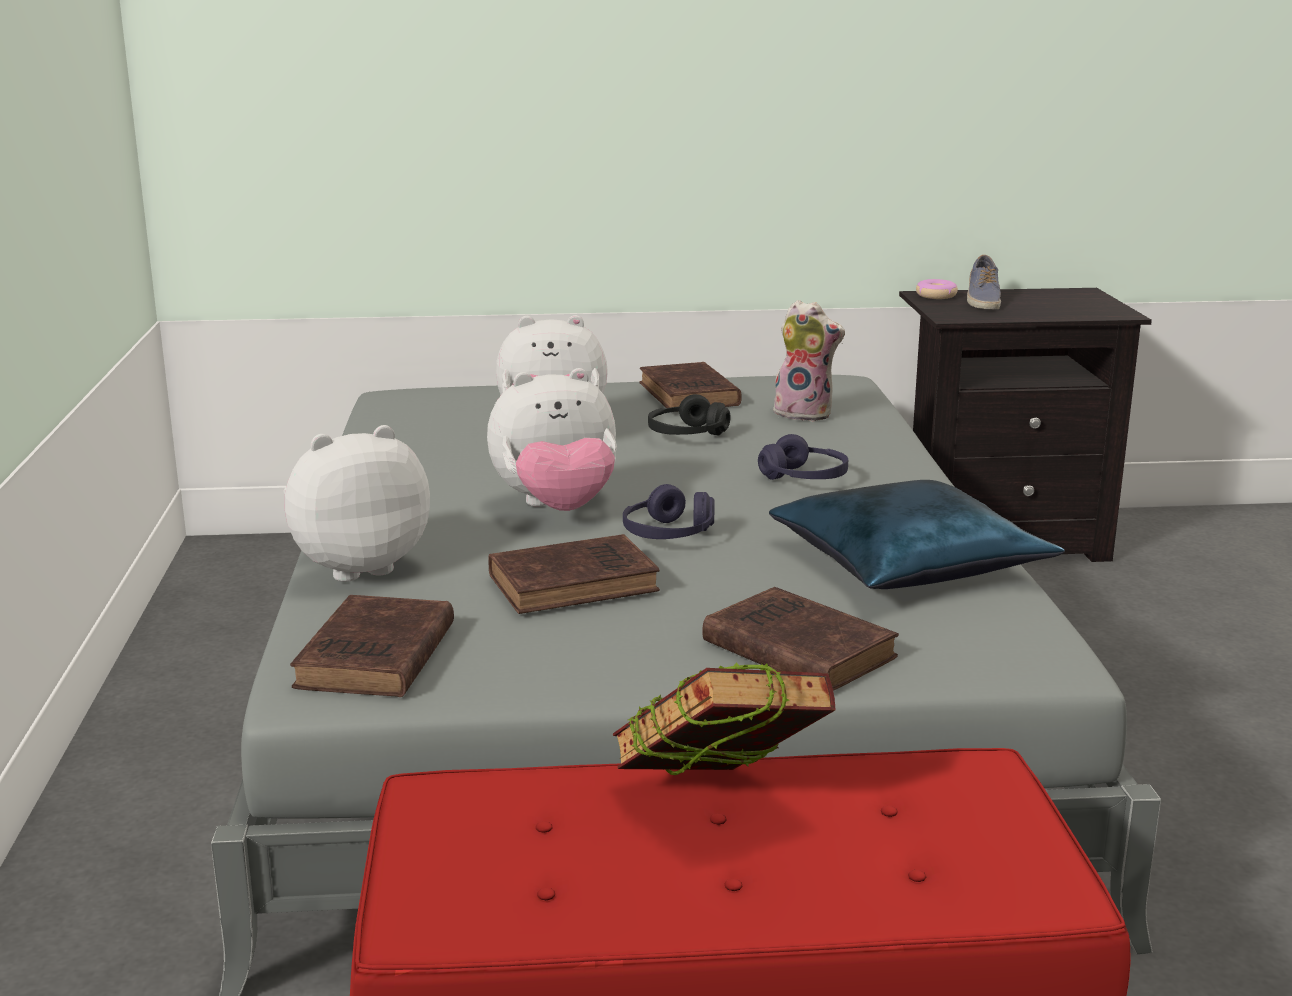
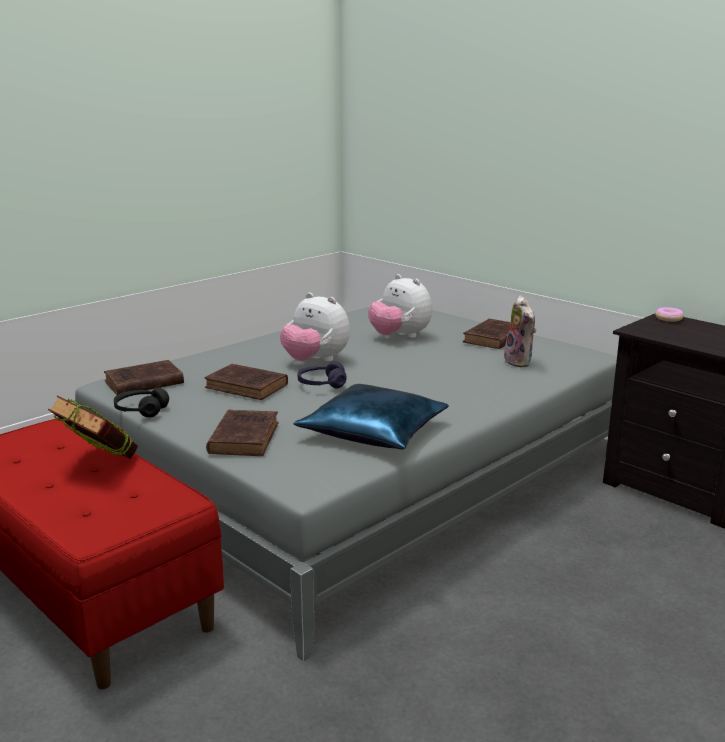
camera: 50 degrees right, 0 degrees up
(357, 566) = (215, 356): plush toy -> none
(687, 434) = (443, 353): black headphones -> black headphones (141, 410)
(804, 478) = (439, 386): purple headphones -> none
(982, 300) = (686, 327): shoe -> none

